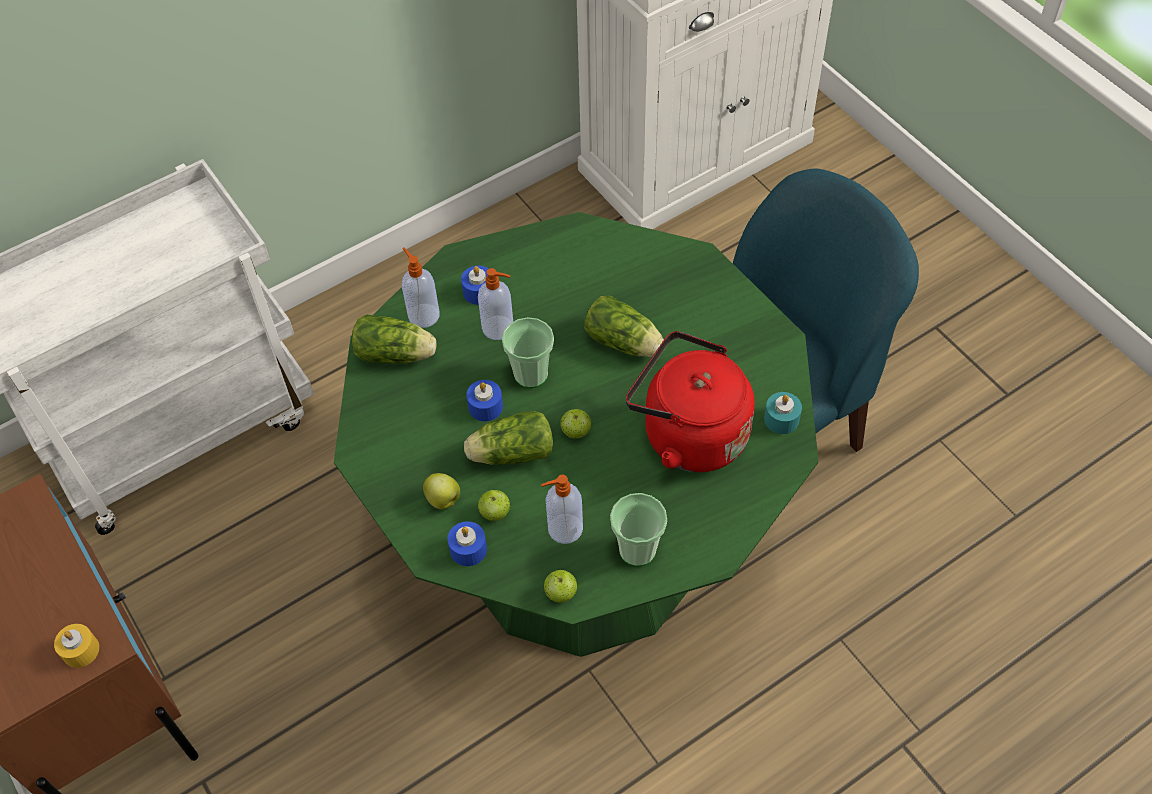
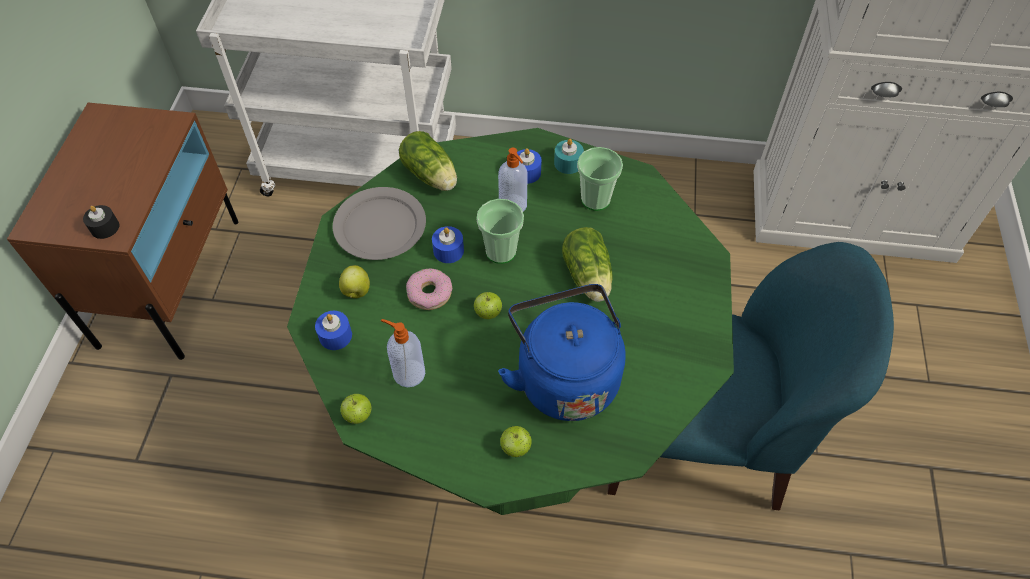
camera: 40 degrees right, 0 degrees up
(80, 650) = (105, 227): yellow candle -> black candle
(401, 431) = (380, 227): none -> grey plate
(423, 315) = (475, 162): soap dispenser -> none
(495, 513) = (377, 326): apple -> apple (515, 448)
(509, 453) = (429, 293): lettuce -> donut
(637, 550) = (439, 429): cup -> cup (595, 199)
(688, 434) = (564, 376): red kettle -> blue kettle
(781, 419) = (646, 421): turquoise candle -> turquoise candle (568, 163)

